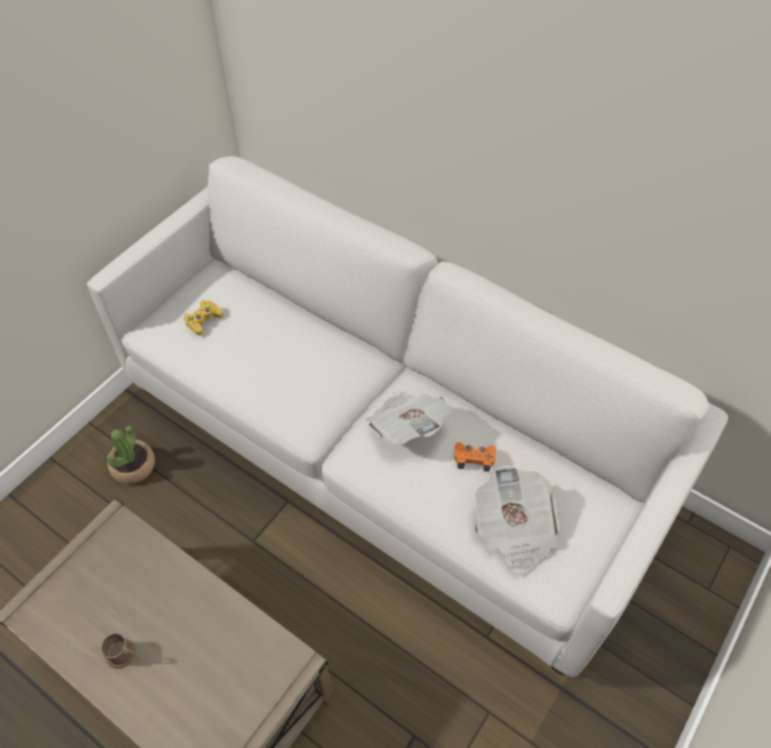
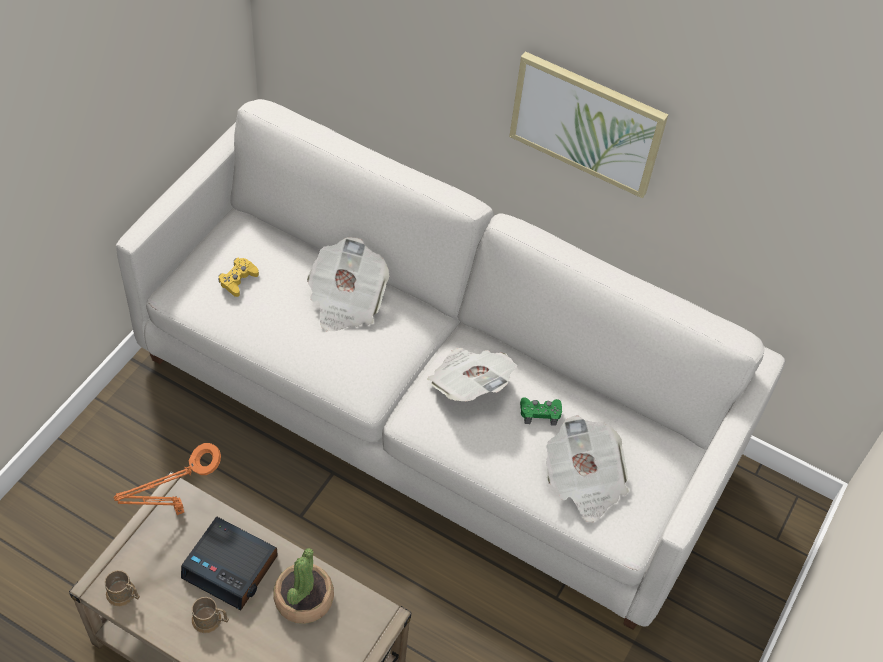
camera: 10 degrees left, 0 degrees up
(46, 622) = (124, 594): none -> brown mug
(111, 539) = (175, 512): none -> orange table lamp
(133, 466) = (155, 443): potted plant -> potted plant (303, 598)
(155, 599) = (231, 567): none -> alarm clock
(298, 342) = (346, 300): none -> newspaper
(474, 458) = (540, 413): orange game controller -> green game controller
(528, 165) = (587, 123): none -> picture

